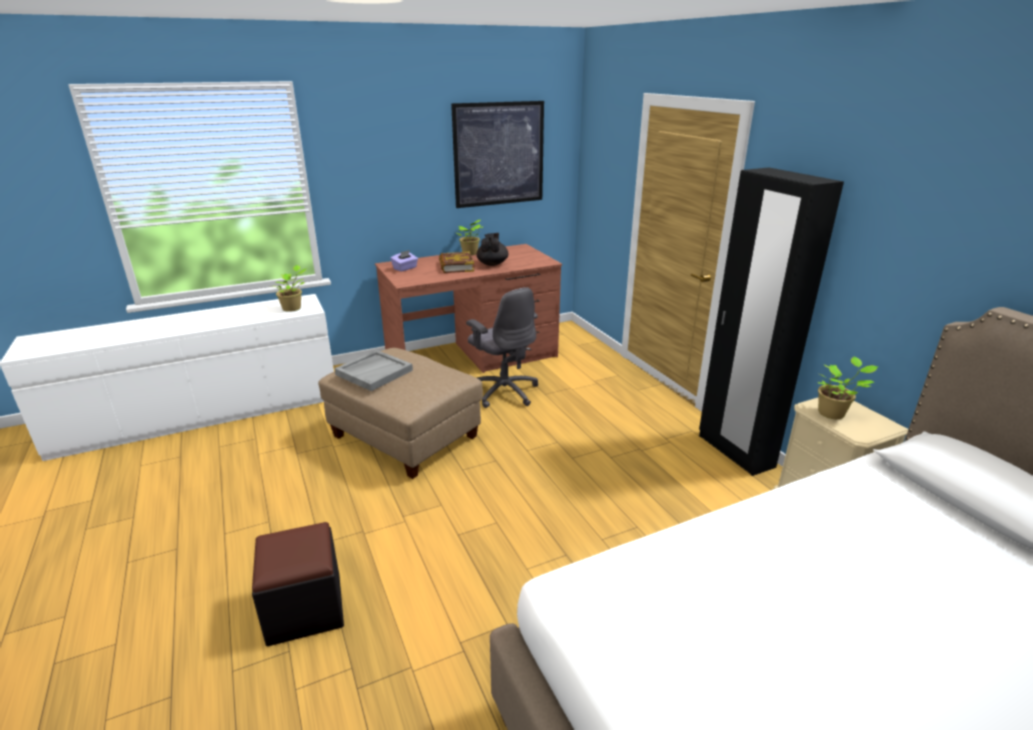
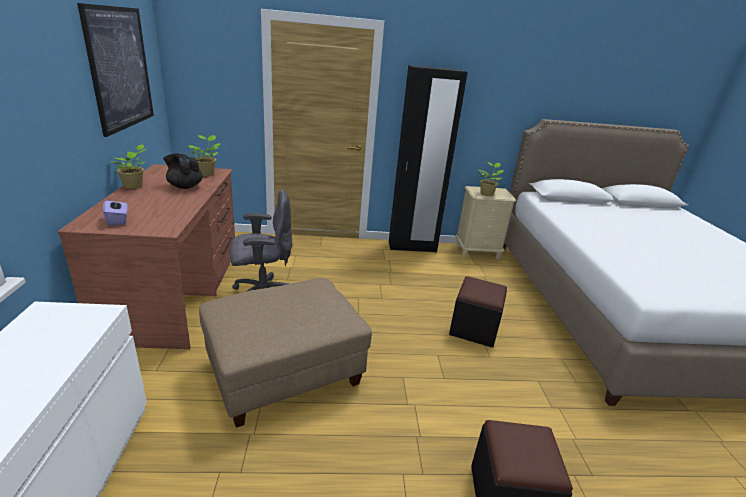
camera: 70 degrees left, 0 degrees up
(293, 308) = (67, 327): potted plant -> potted plant (206, 173)
(374, 372) = (268, 323): grey tray -> none
(456, 266) = (161, 199): book -> none
(576, 545) = (474, 329): none -> black ottoman

